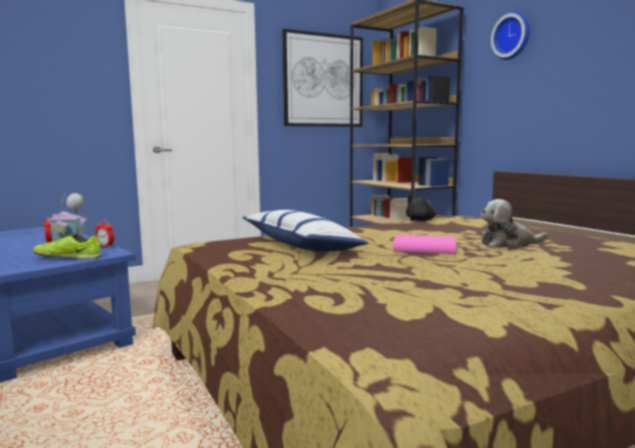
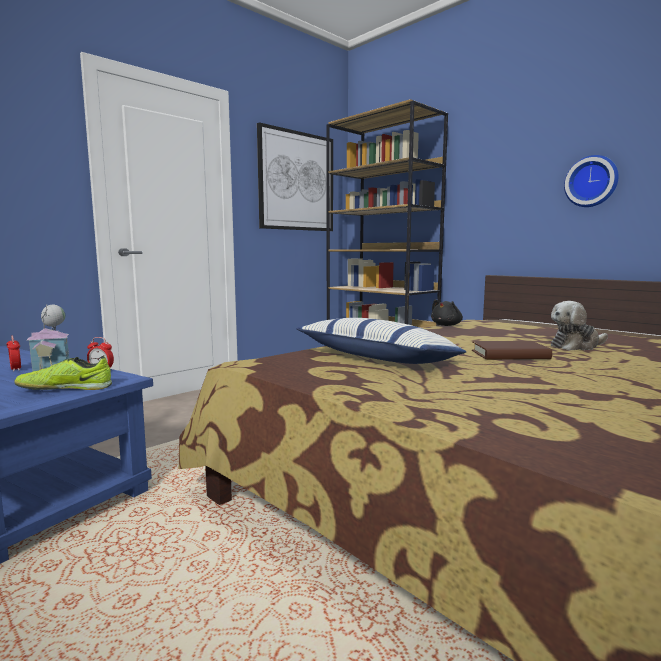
camera: 15 degrees left, 0 degrees up
(424, 249) = (510, 355): pink book -> brown book
(512, 36) = (503, 144): wall clock -> wall clock (591, 181)

